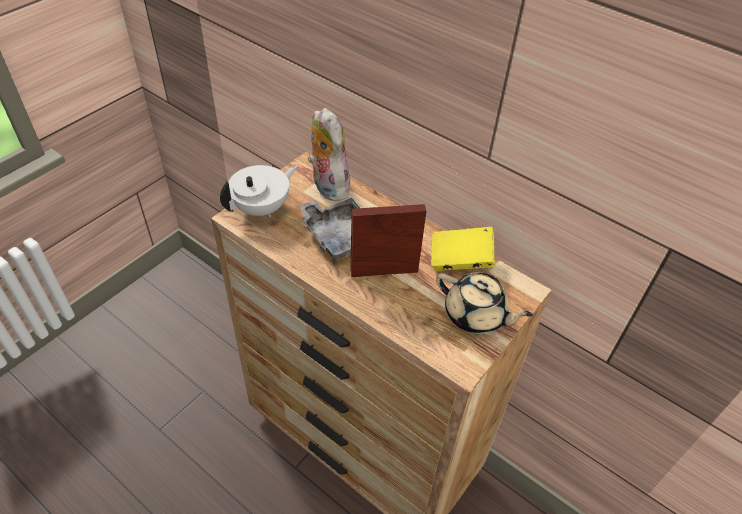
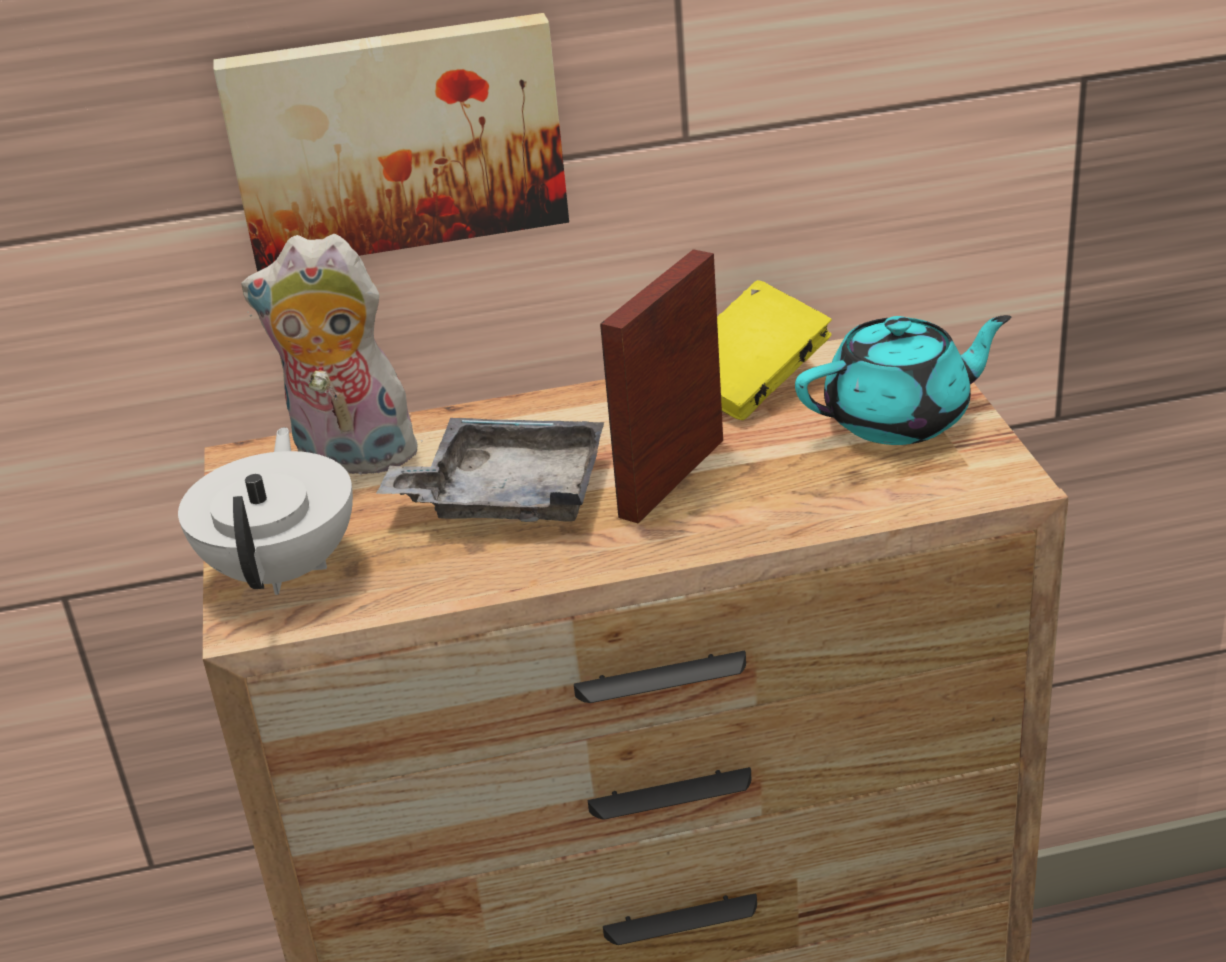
camera: 45 degrees left, 15 degrees down
(385, 93) = (397, 138): none -> picture
(476, 315) = (900, 419): beige teapot -> turquoise teapot

